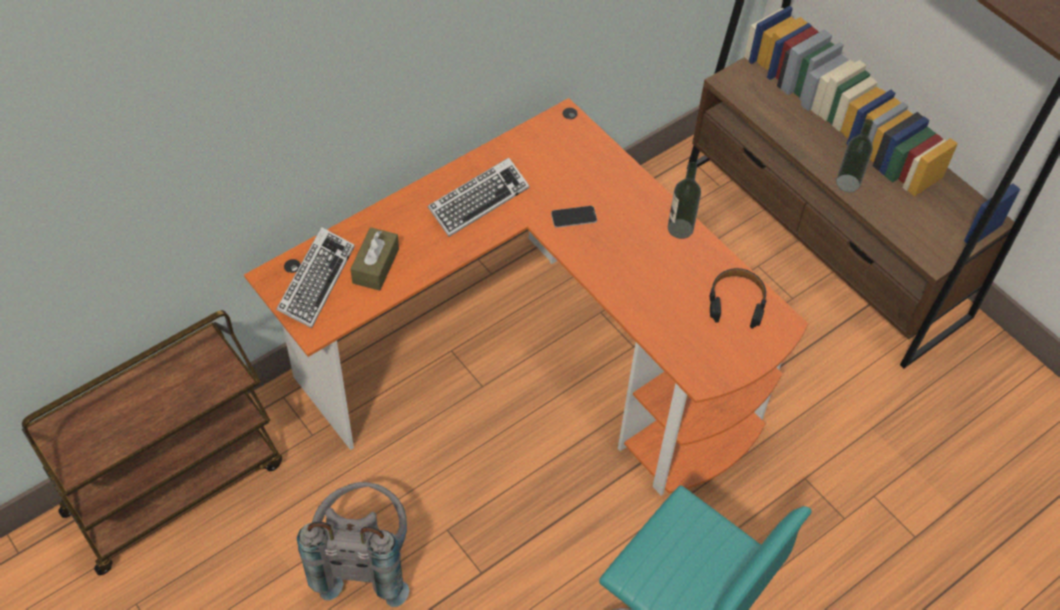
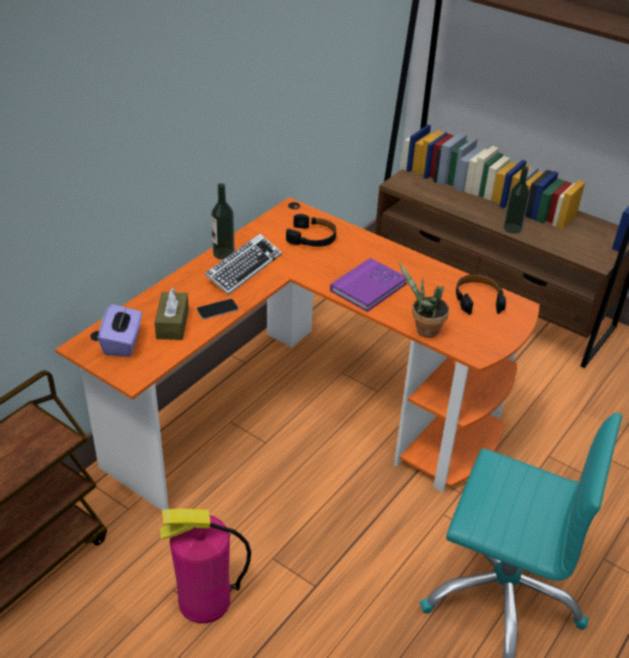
camera: 15 degrees left, 15 degrees down
(316, 281) = (123, 343): keyboard -> purple tissue box
(362, 560) = (204, 601): grey backpack -> fire extinguisher
(573, 217) = (325, 267): phone -> phone (217, 309)
(574, 169) = (312, 238): none -> black headphones
(613, 258) = (368, 287): none -> purple book
(653, 333) = (423, 330): none -> potted plant
(680, 228) = (412, 261): bottle -> bottle (223, 253)

